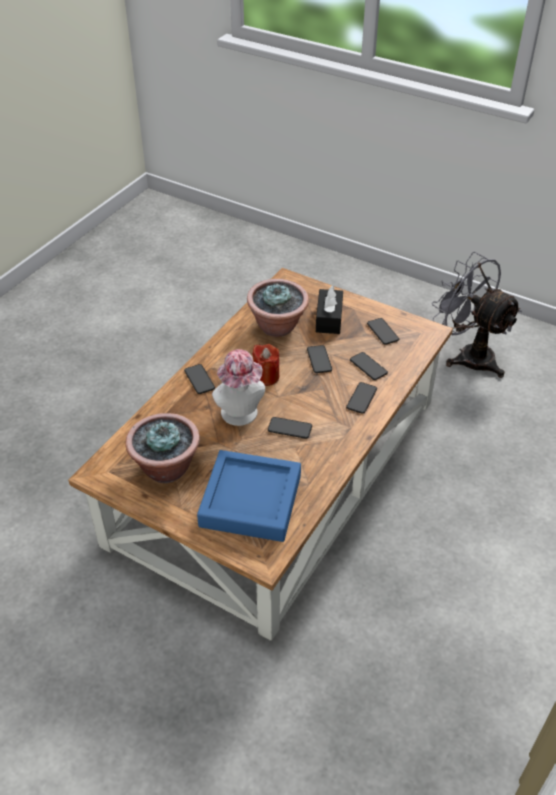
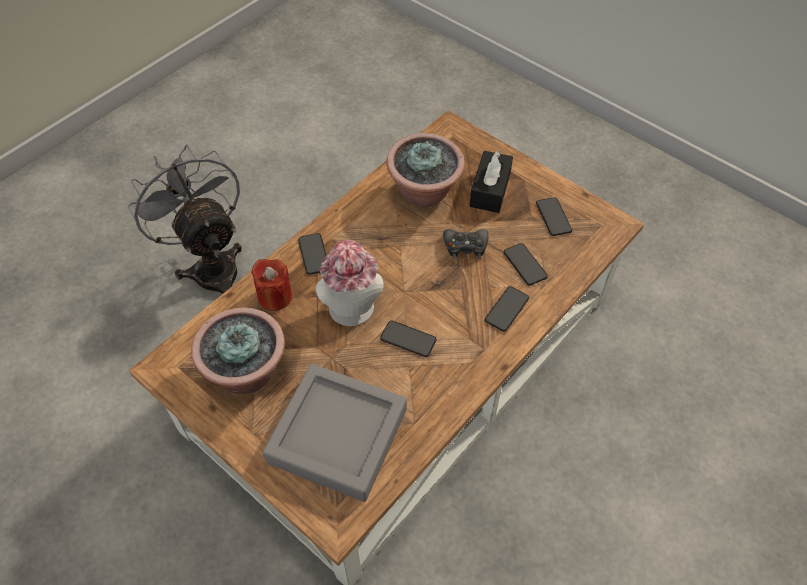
camera: 10 degrees right, 10 degrees up
(250, 501) = (338, 436): blue tray -> grey tray
(266, 376) = (395, 261): red candle -> red candle (275, 297)
(319, 360) = (465, 246): phone -> black game controller
(468, 355) = (664, 241): grey fan -> grey fan (211, 266)

